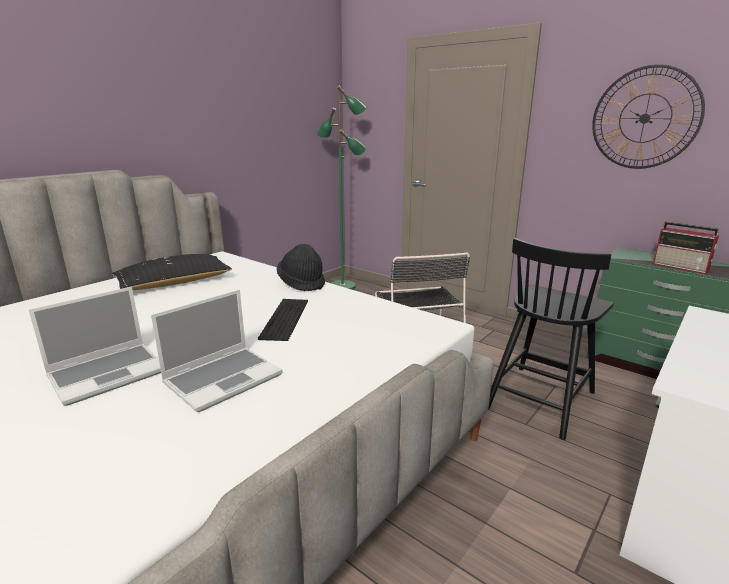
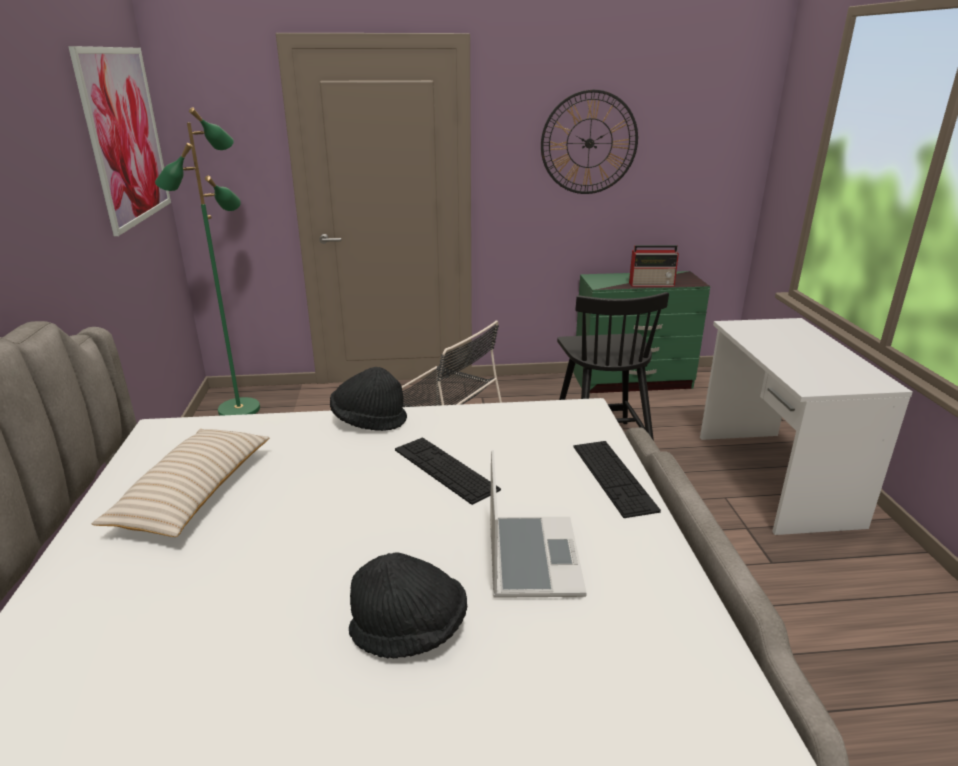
camera: 45 degrees left, 5 degrees up
(108, 373) = (410, 631): laptop -> black hat
(175, 283) = (193, 494): black pillow -> beige pillow
(302, 102) = (125, 136): none -> picture
(368, 368) = (613, 477): none -> keyboard

